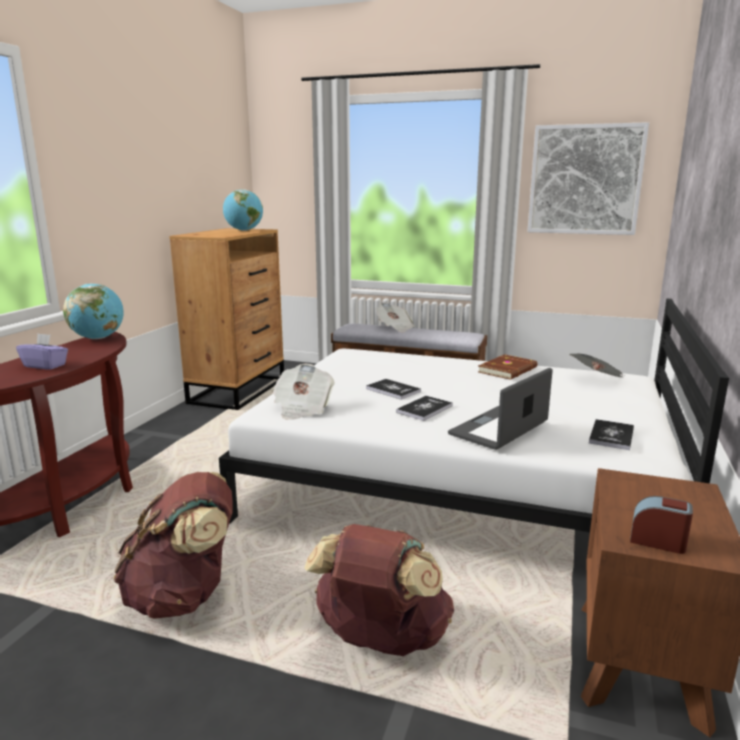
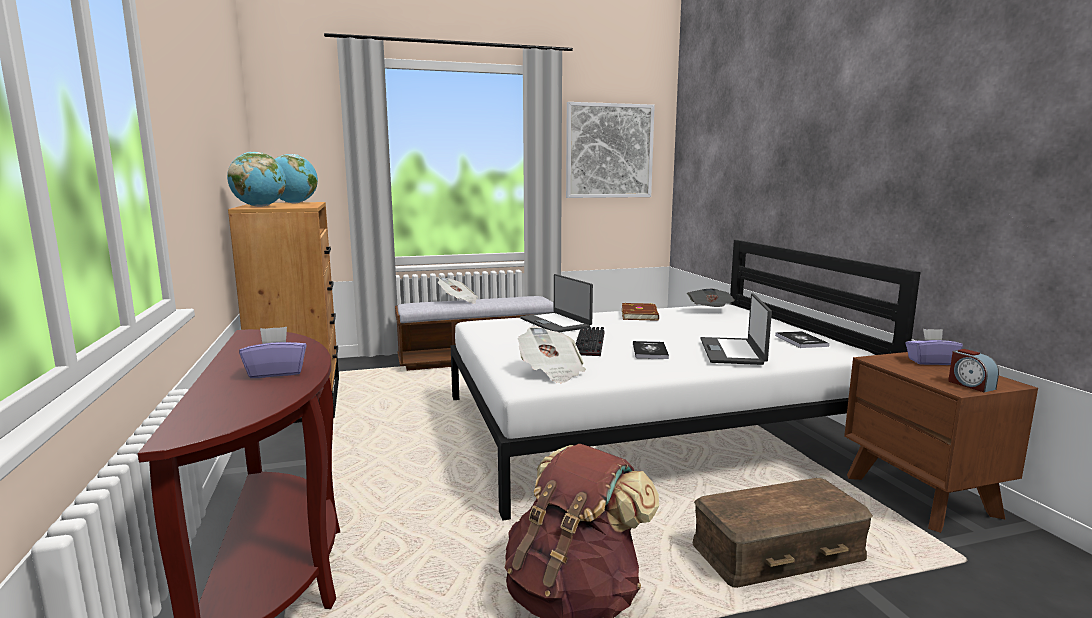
camera: 35 degrees left, 5 degrees down
(98, 338) = (255, 338): globe -> globe (259, 206)
(380, 640) = (778, 553): brown backpack -> brown storage box
(393, 390) = (591, 344): book -> keyboard
(408, 363) = (556, 323): none -> laptop
(657, 541) = (970, 385): alarm clock -> alarm clock turned 105 degrees counterclockwise
(686, 500) = (930, 362): none -> purple tissue box

